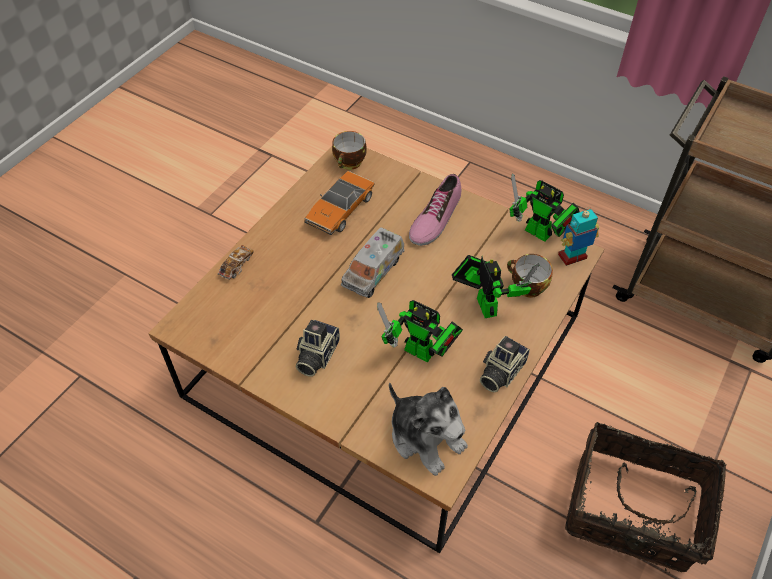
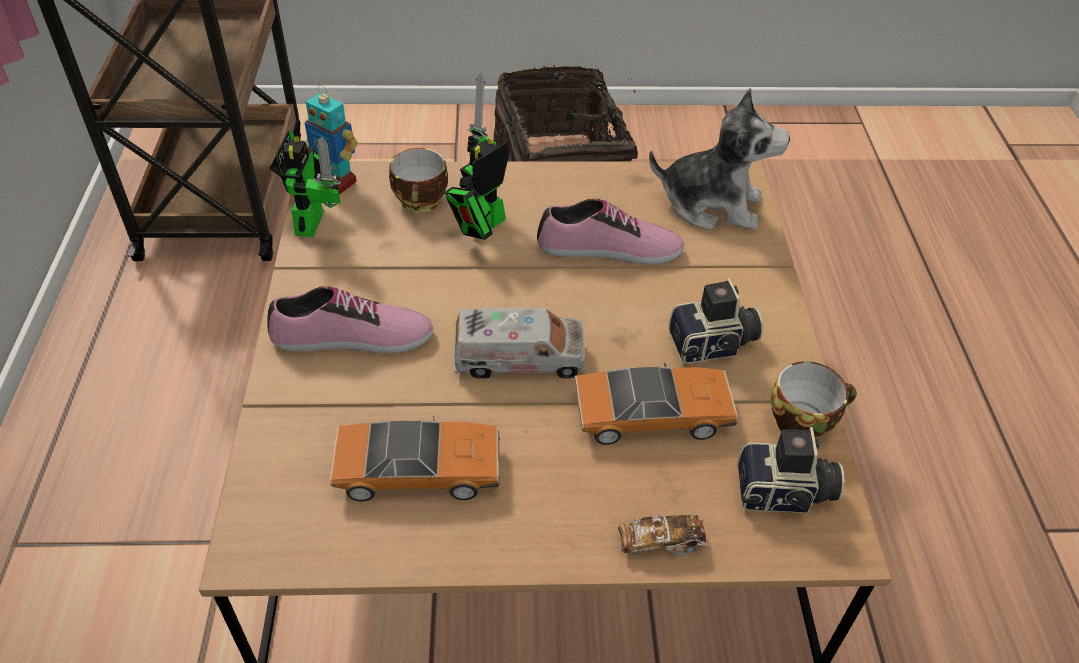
camera: 125 degrees left, 5 degrees down
(298, 302) = (652, 414): none -> toy car
(350, 163) = (279, 523): cup -> cup (803, 420)
(423, 354) = (609, 249): toy robot -> shoe
(426, 437) = (711, 204): plush toy -> plush toy turned 90 degrees clockwise
(500, 372) = (572, 181): camera -> camera (784, 495)

